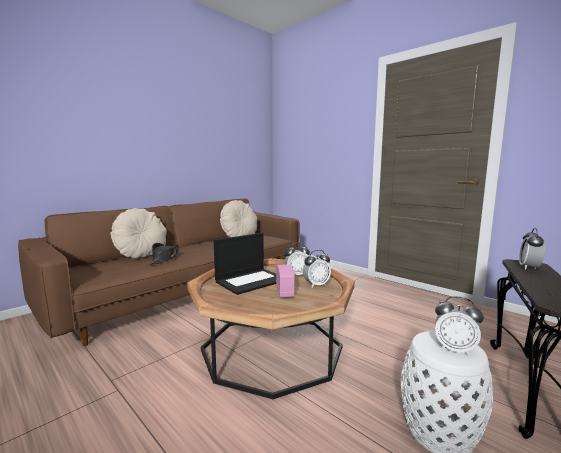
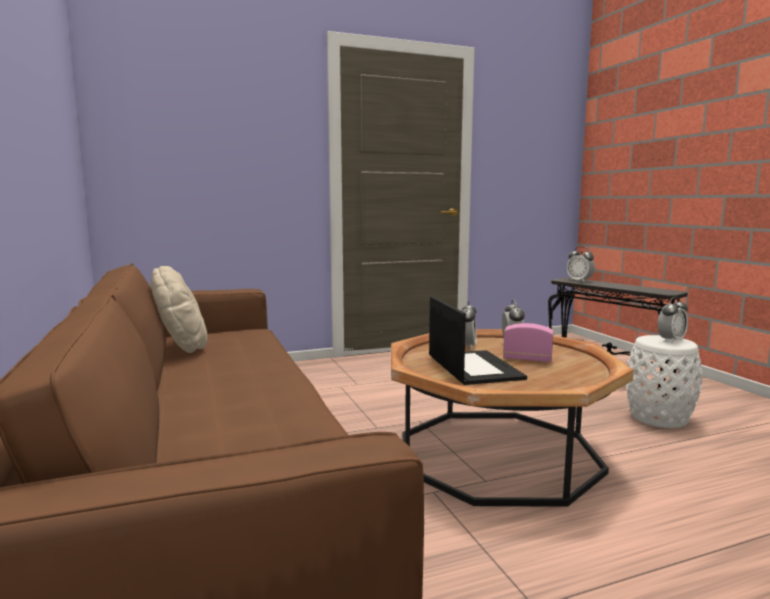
camera: 65 degrees left, 0 degrees up
(141, 256) = (174, 434): beige pillow -> none
(164, 259) = (257, 411): black hat -> none

